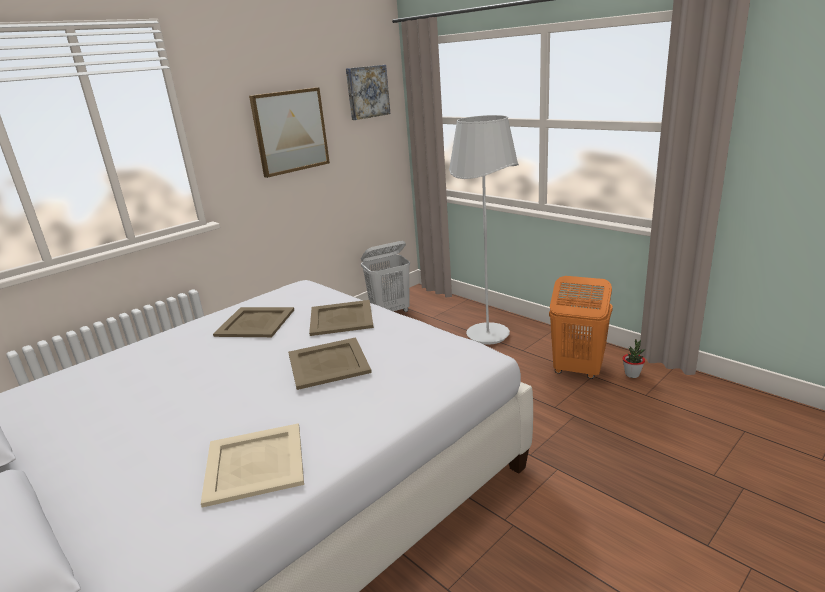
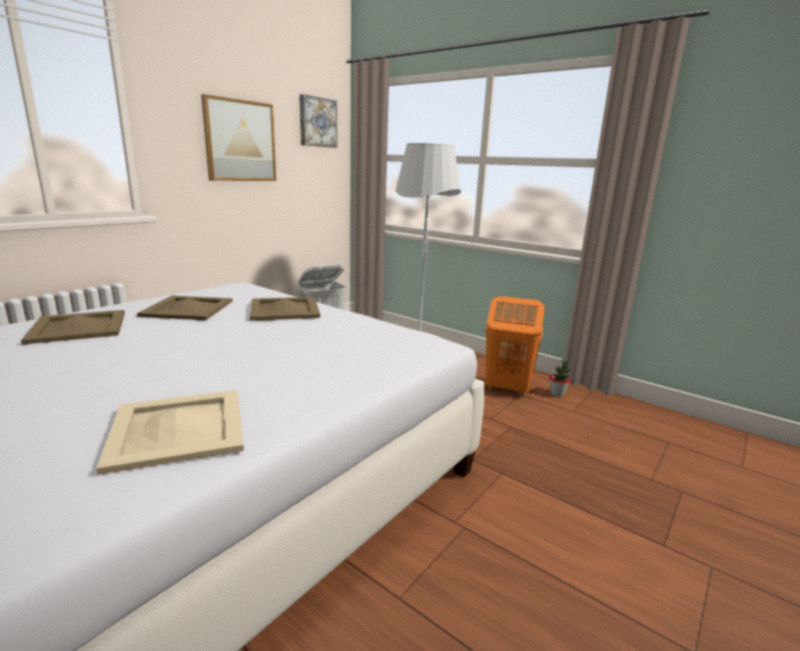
camera: 10 degrees left, 5 degrees down
(327, 363) = (271, 341): beige tray -> beige tray (77, 327)

